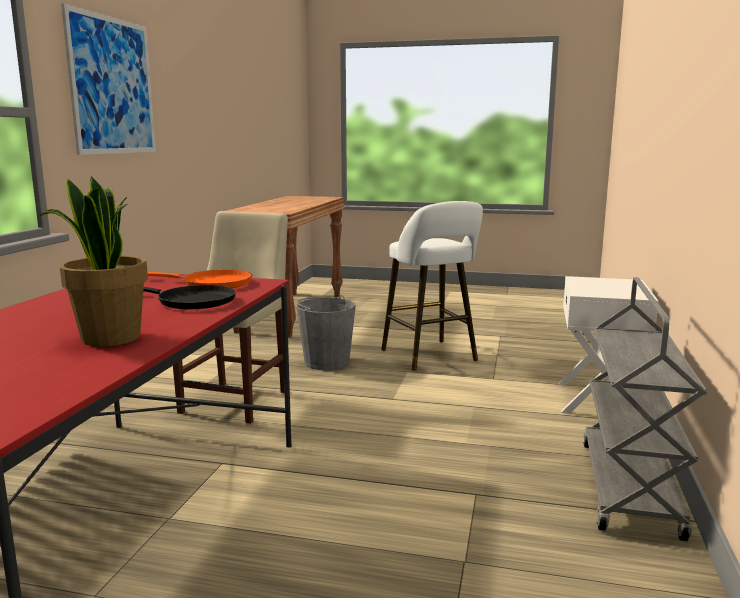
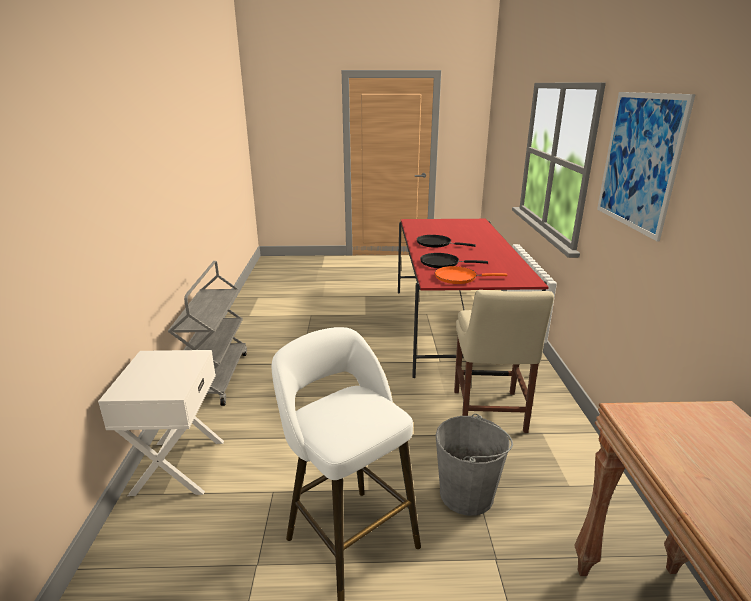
camera: 165 degrees right, 10 degrees up
(109, 338) = (436, 243): potted plant -> black frying pan

